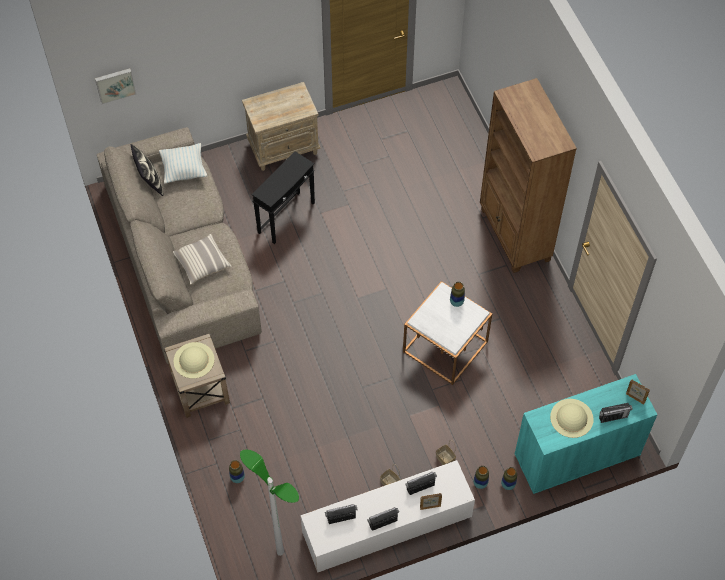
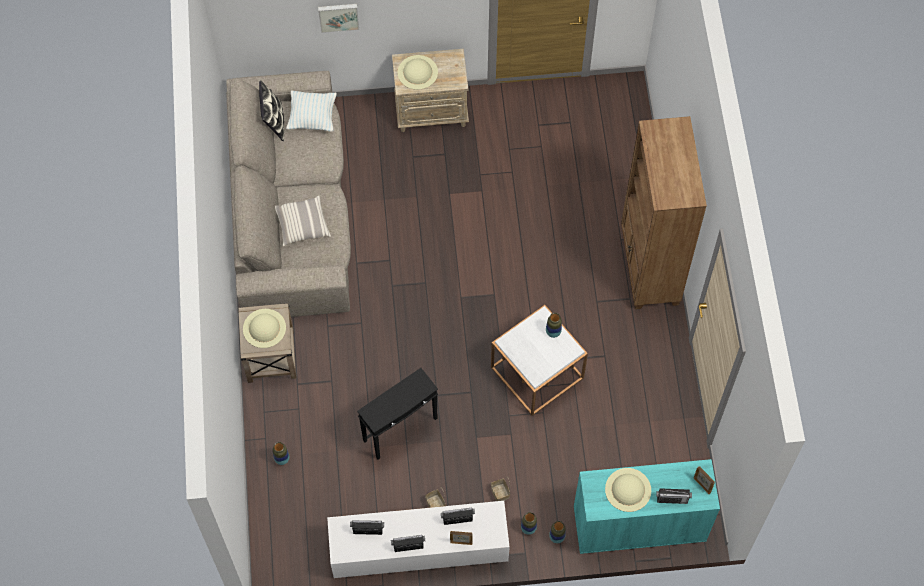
camera: 15 degrees right, 5 degrees up
(115, 84) = (253, 17): picture -> picture (338, 16)
(269, 109) = (417, 72): none -> beige hat
(280, 552) = (302, 547): floor lamp -> none
(286, 217) = (412, 190): black side table -> black side table (400, 429)

